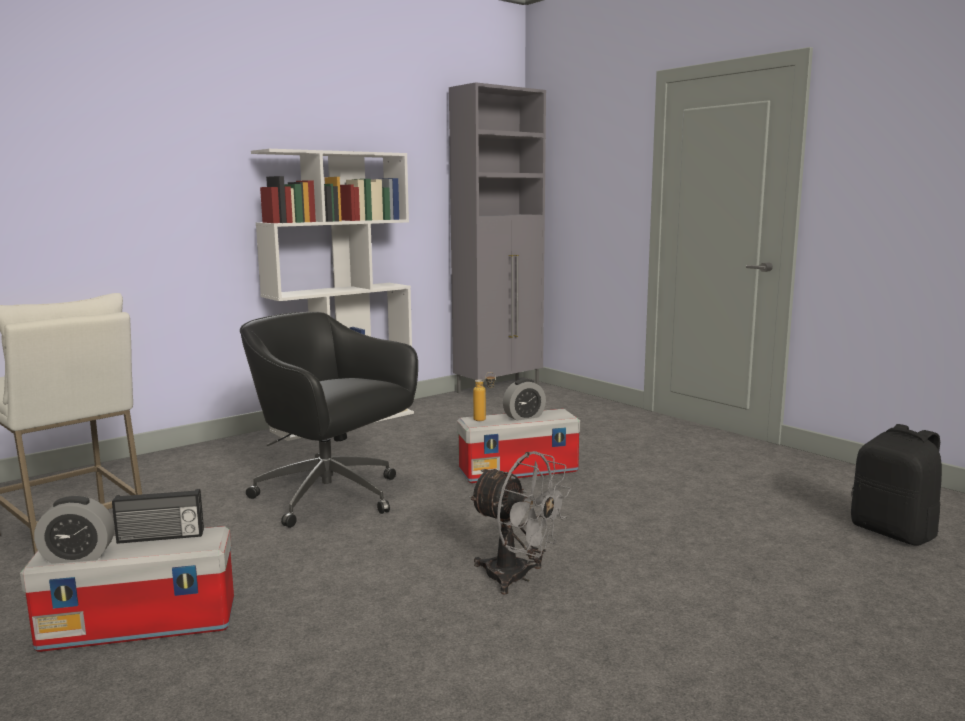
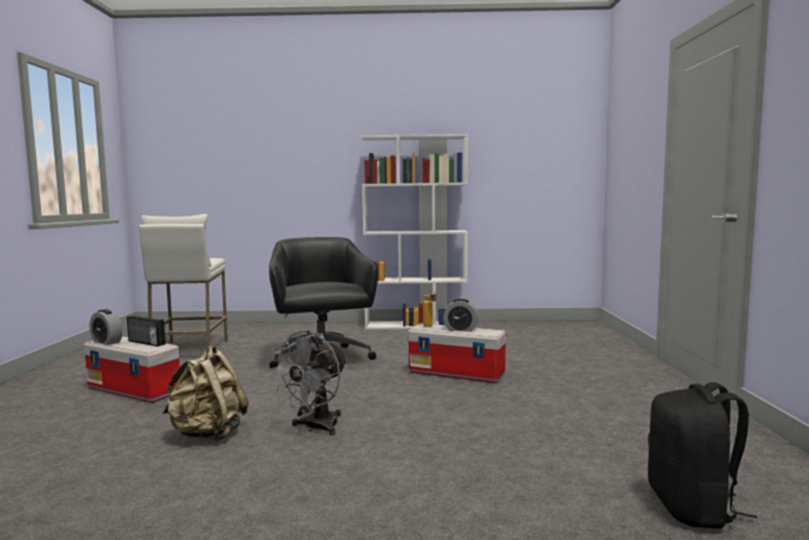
camera: 40 degrees right, 5 degrees down
(415, 634) = (208, 434): none -> beige backpack
(499, 389) = (561, 324): grey cabinet -> none
(517, 578) = (315, 428): grey fan -> grey fan turned 45 degrees clockwise

